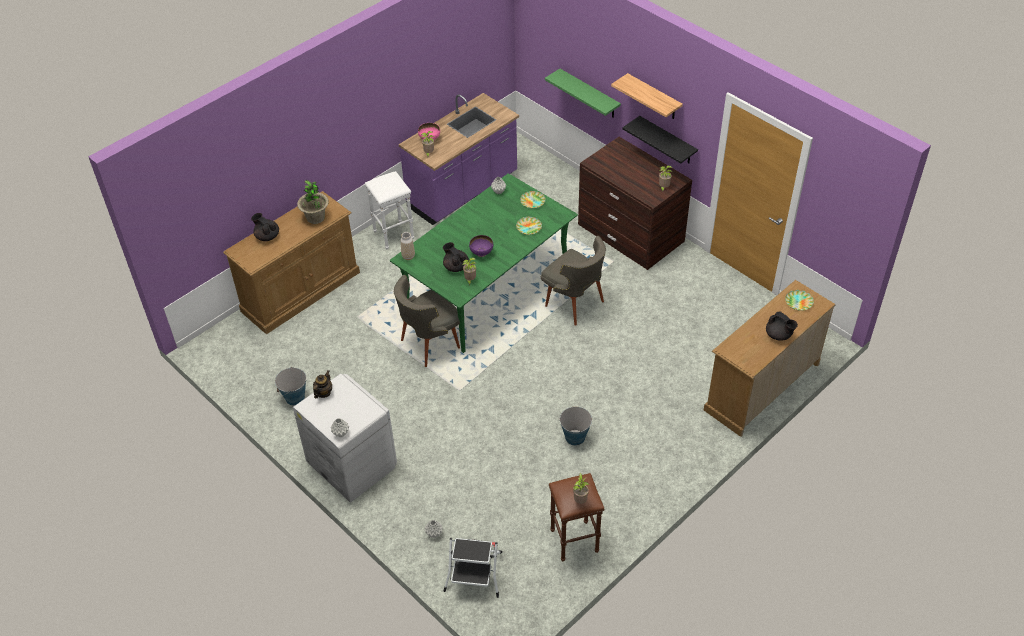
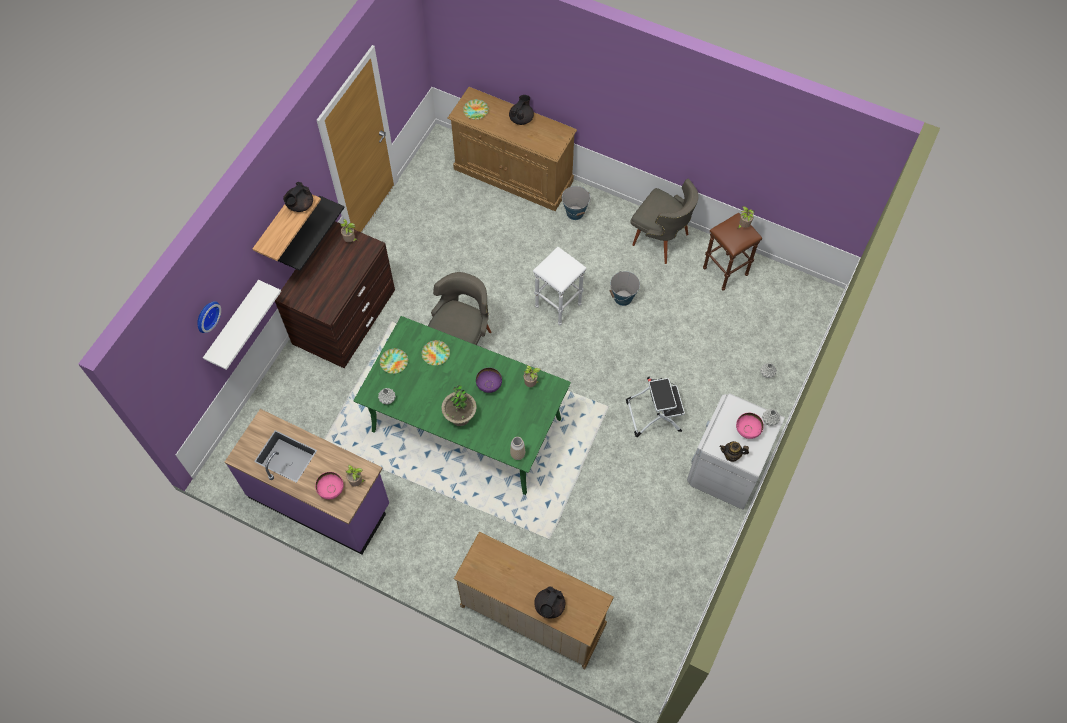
camera: 110 degrees left, 15 degrees up
(295, 398) = (676, 554): bucket -> bucket (575, 212)
(315, 217) = (502, 565): potted plant -> potted plant (460, 417)
(340, 412) = (747, 431): none -> pink bowl
(394, 234) = (412, 551): white stool -> white stool (557, 305)
(430, 344) = (560, 452): grey chair -> grey chair (660, 239)
(456, 266) = (516, 403): black teapot -> black teapot (300, 205)
(474, 572) = (787, 332): step ladder -> step ladder (654, 413)
(575, 47) = (206, 315): none -> wall clock
(589, 94) = (234, 324): green shelf -> white shelf

